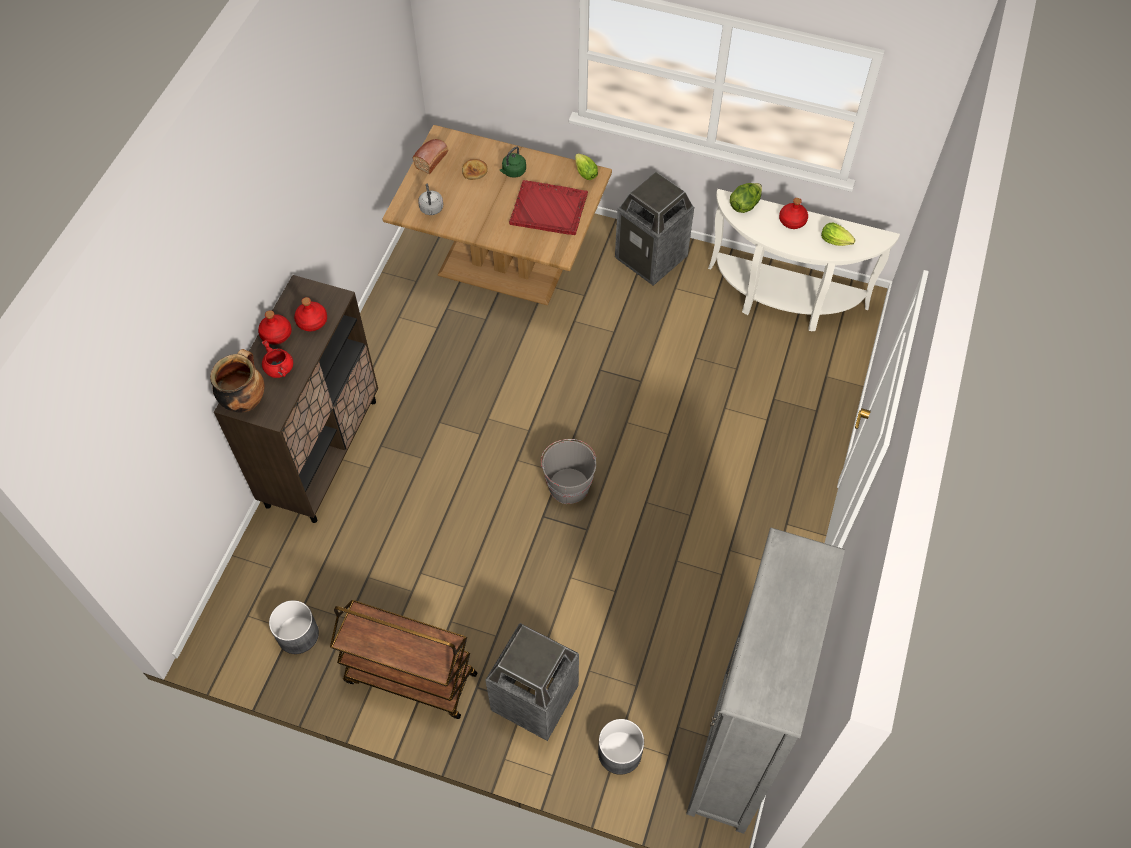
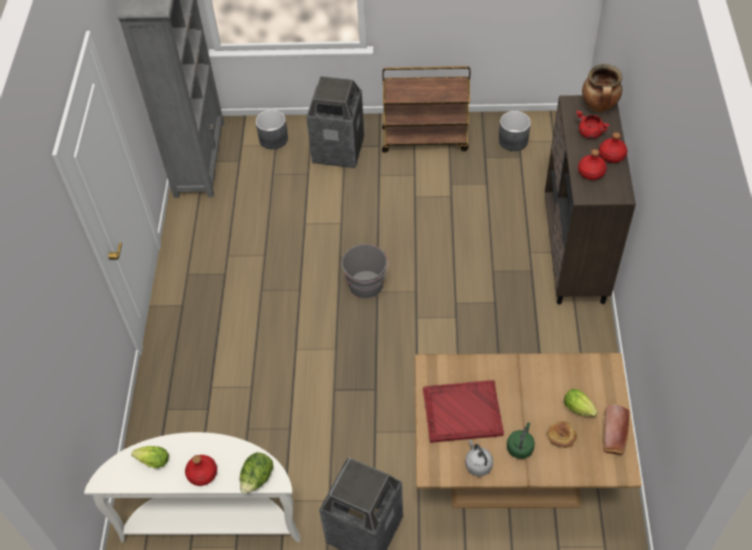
camera: 165 degrees right, 5 degrees down
(431, 209) = (579, 376): grey kettle -> grey kettle (477, 464)
(584, 172) = (444, 470): lettuce -> lettuce (580, 409)

